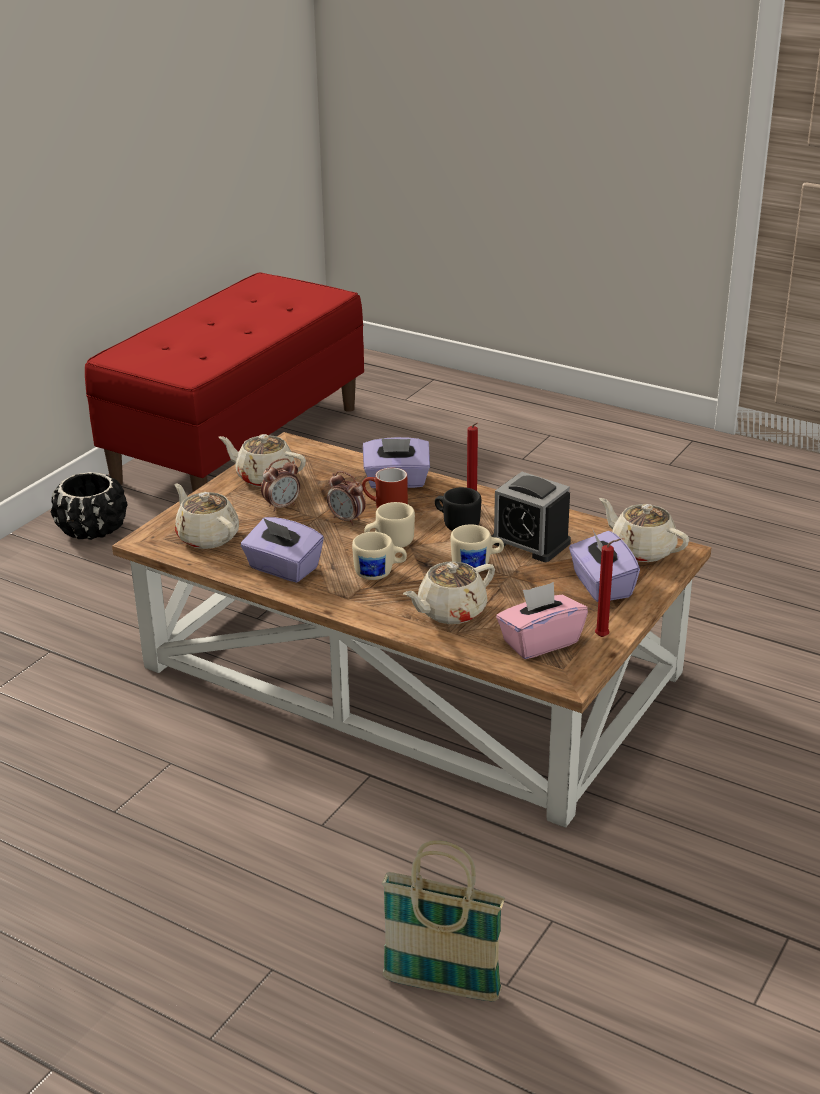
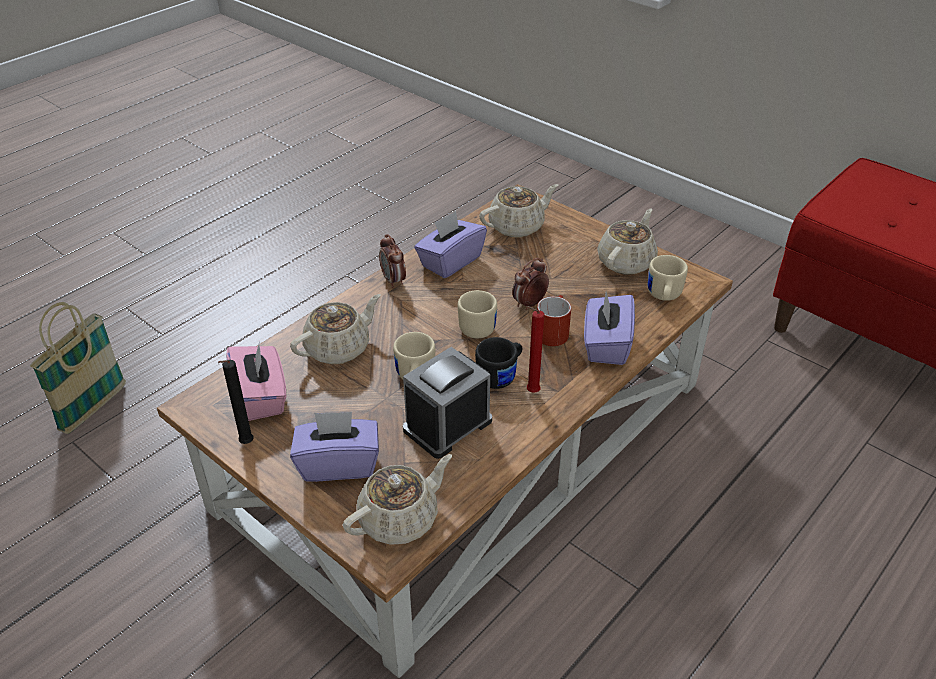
camera: 100 degrees right, 10 degrees up
(93, 529) = (737, 265): black planter -> none
(282, 506) = (565, 268): alarm clock -> alarm clock (393, 280)
(380, 573) = (422, 314): beige mug -> beige mug (663, 296)
(450, 612) = (339, 348): beige teapot -> beige teapot turned 75 degrees clockwise
(604, 637) = (245, 444): red candle -> black candle

